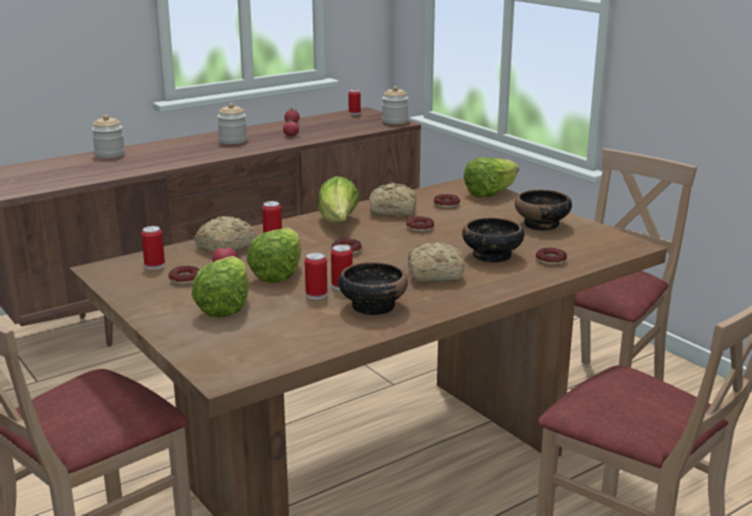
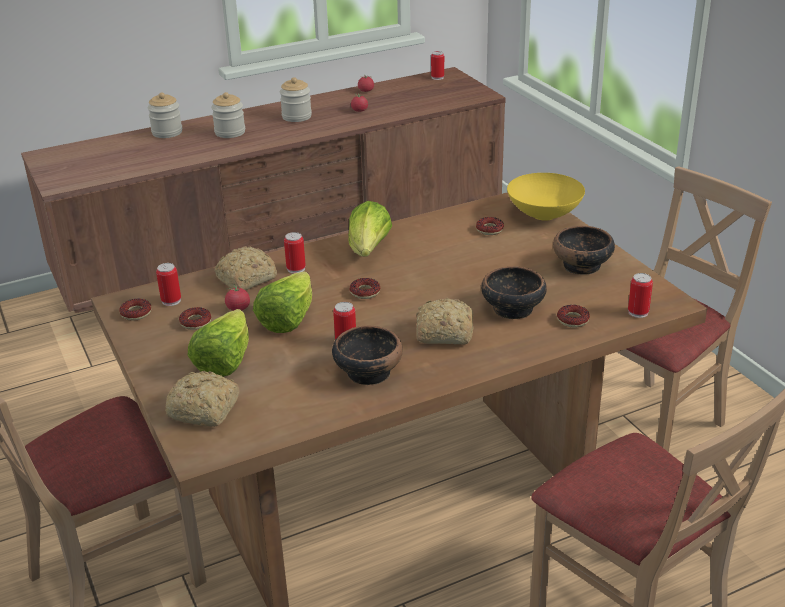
camera: 10 degrees right, 10 degrees up
(316, 295) = (317, 352): can -> can (638, 312)
(394, 211) = (431, 237): bread -> bread (205, 411)
(395, 121) = (478, 92): jar -> jar (230, 132)
(420, 228) = (450, 263): donut -> donut (136, 313)
(490, 193) = (543, 214): lettuce -> yellow bowl

